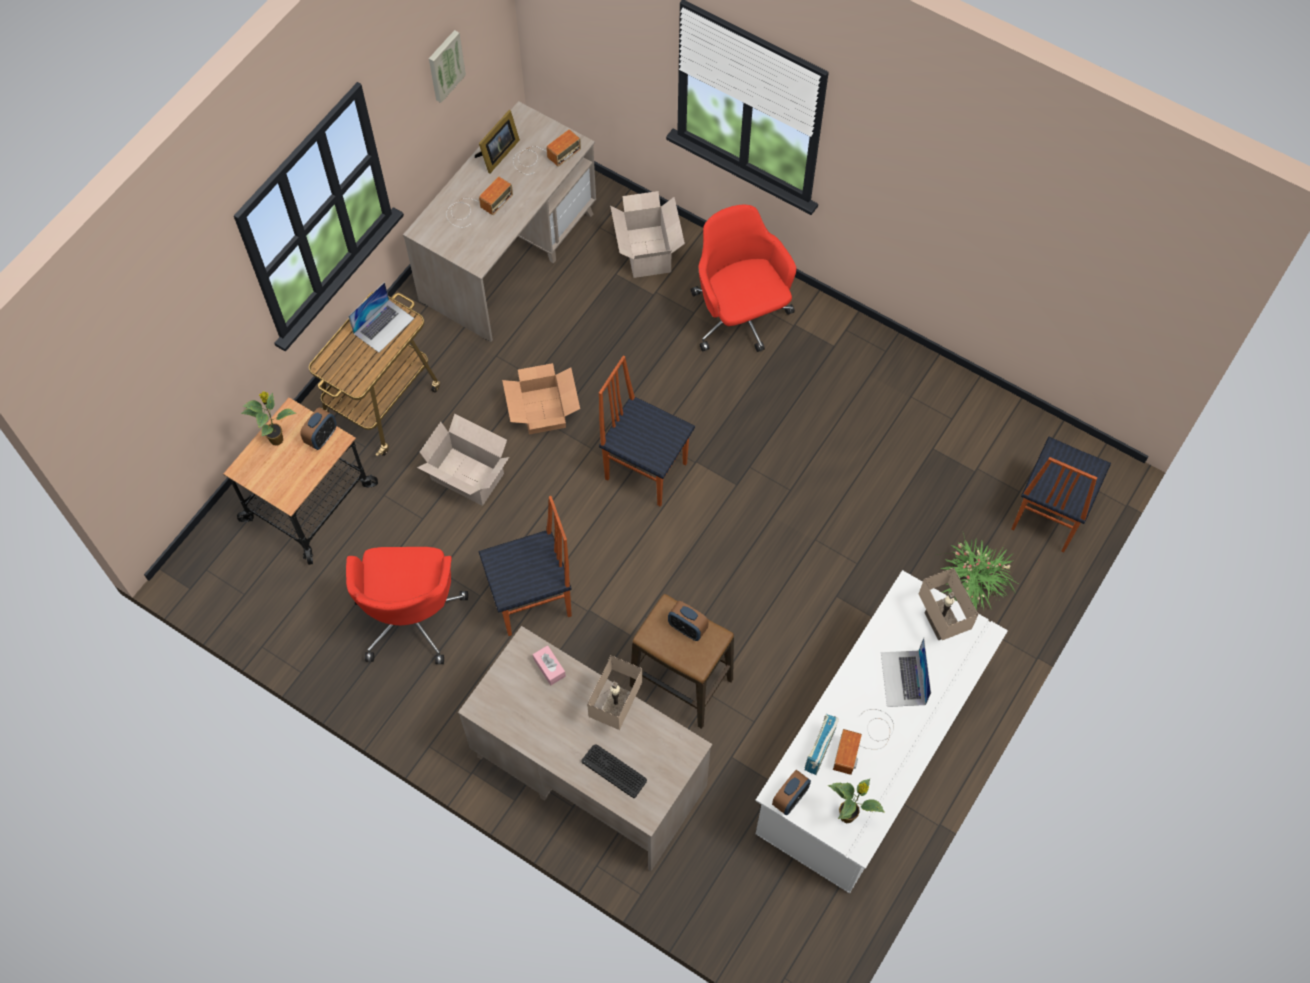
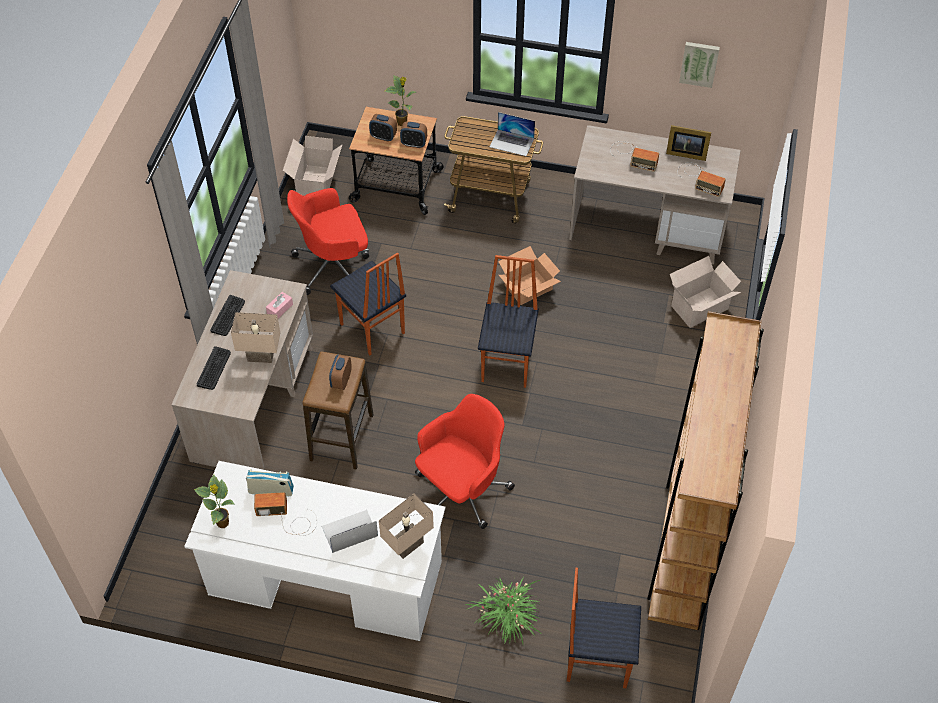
camera: 70 degrees right, 10 degrees down
(469, 478) = (453, 263): cardboard box -> cardboard box (315, 184)
(535, 733) = (228, 316): none -> keyboard
(740, 317) = (674, 384): red office chair -> red office chair (461, 490)
(790, 798) = (225, 482): alarm clock -> alarm clock (383, 137)
(944, 387) = (684, 547): none -> brown bookcase

